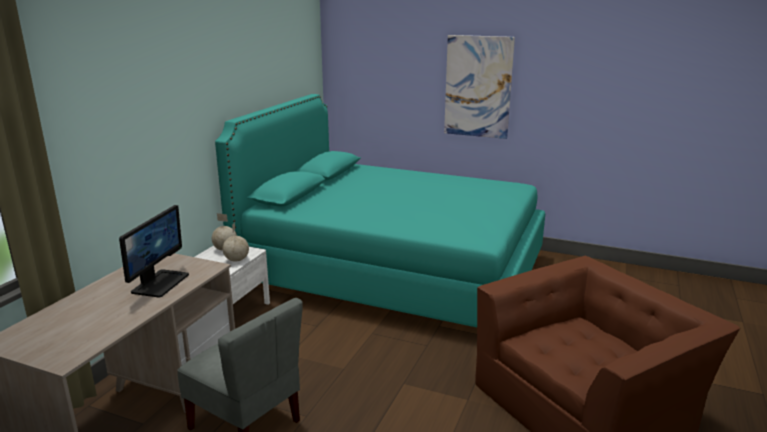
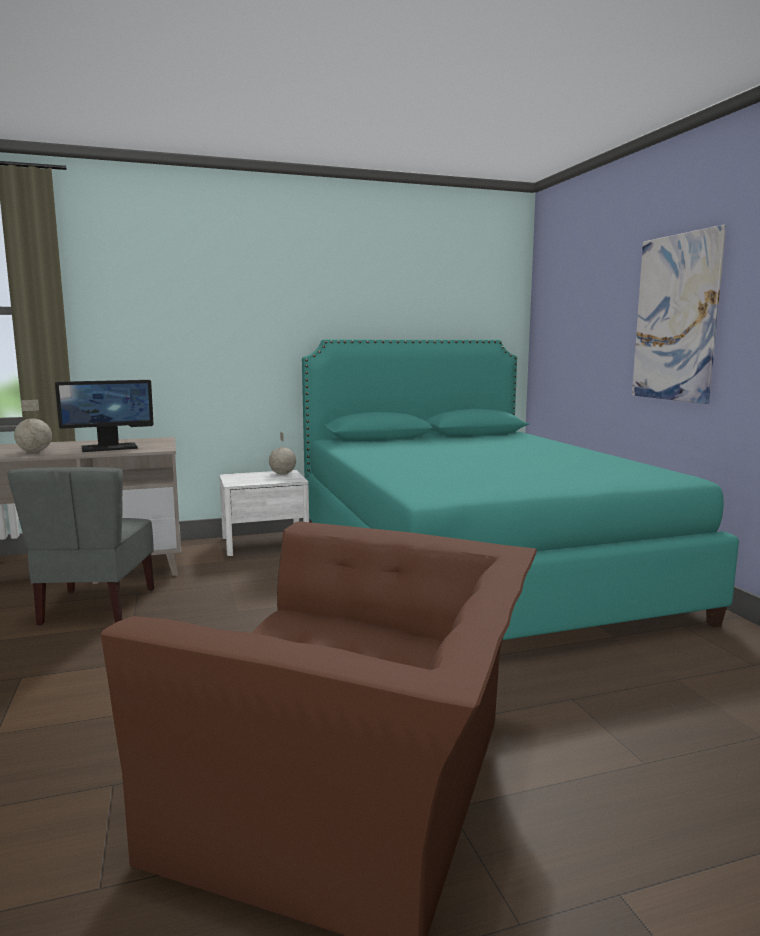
camera: 50 degrees right, 10 degrees down
(237, 260) = (268, 480): globe -> globe (35, 452)

